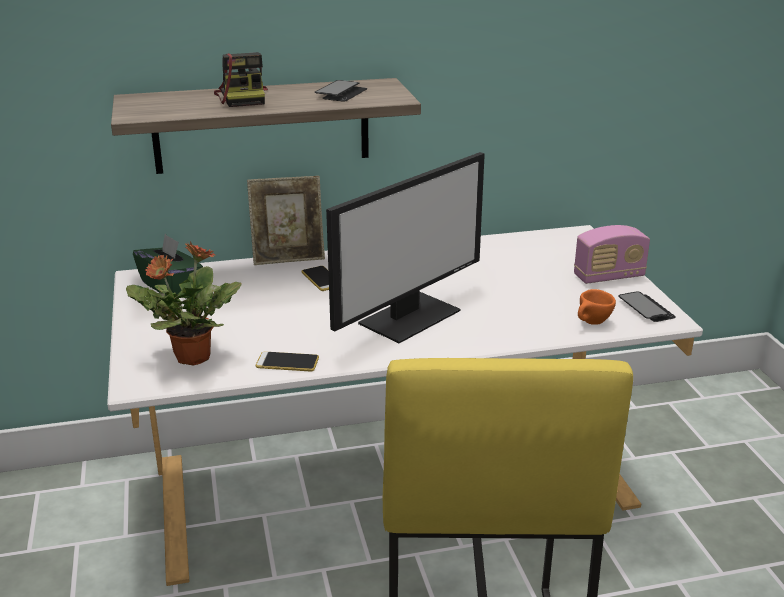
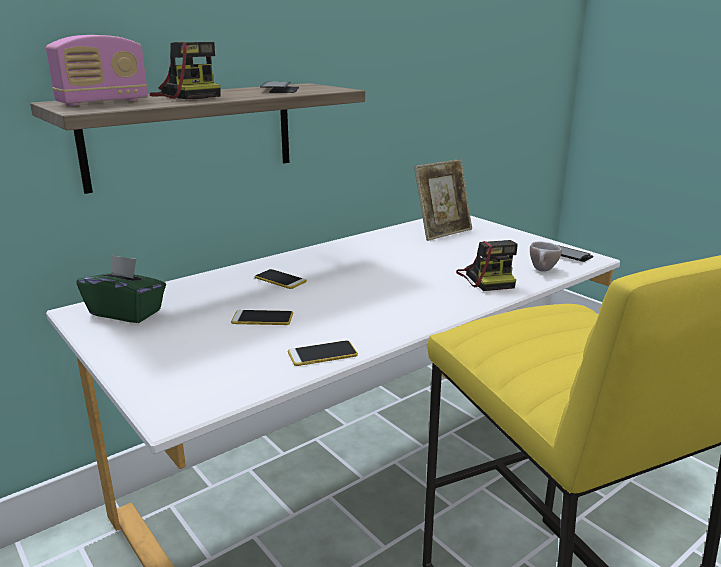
camera: 25 degrees left, 5 degrees down
(191, 357) = (213, 372): potted plant -> none
(270, 316) = (262, 318): none -> phone
(288, 257) = (229, 268): picture frame -> picture frame (442, 232)
(409, 316) = (392, 293): monitor -> none
(520, 320) = (487, 279): none -> camera
(592, 323) = (543, 271): orange cup -> beige cup
(609, 277) = (512, 239): radio -> radio (103, 102)

